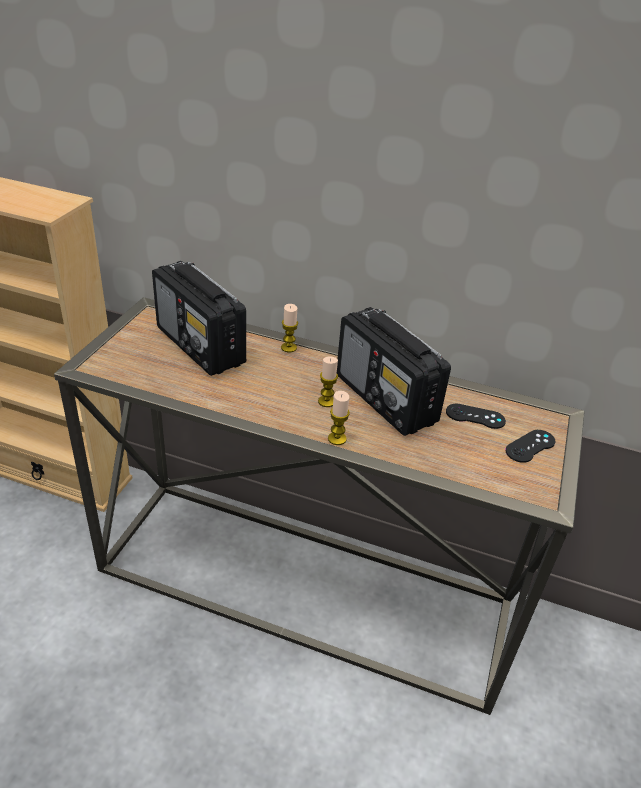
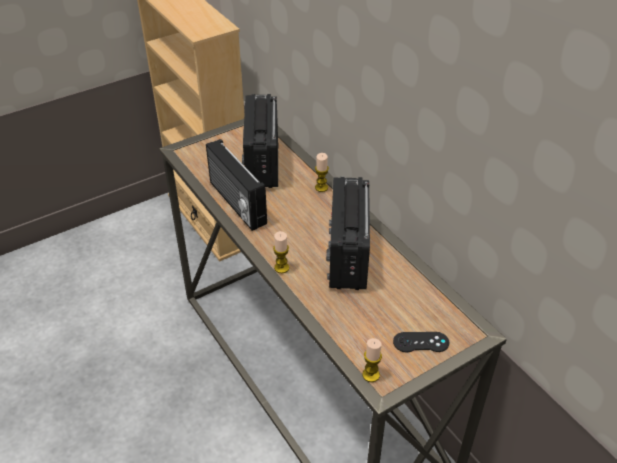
camera: 40 degrees right, 5 degrees up
(216, 396) = (236, 203): none -> radio
(326, 401) = (305, 239): candle -> candle (371, 375)
(475, 416) = (404, 299): black game controller -> none

